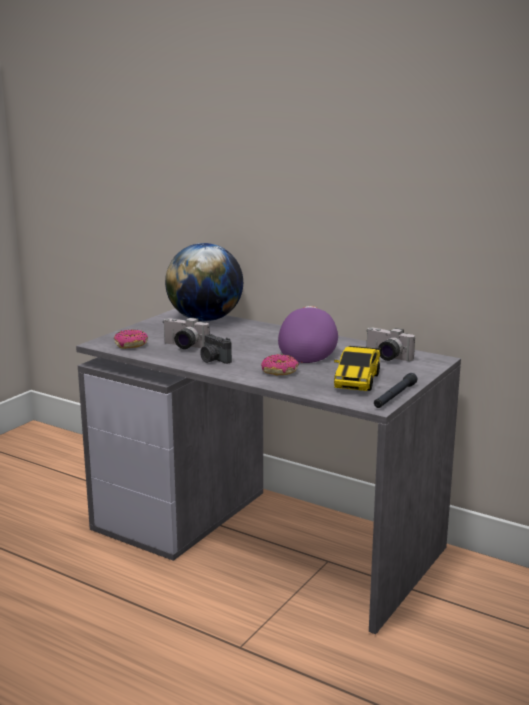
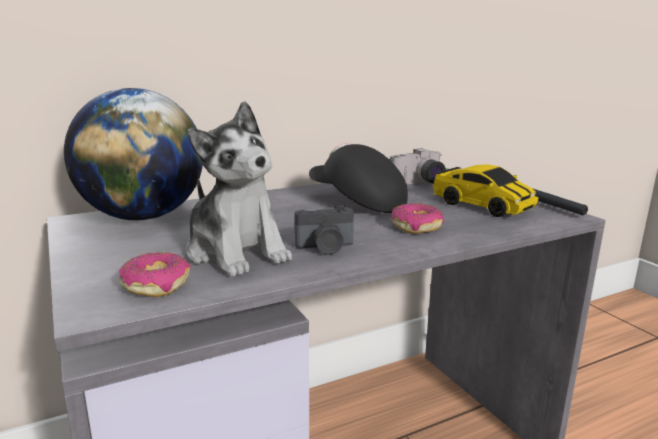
camera: 60 degrees left, 0 degrees up
(183, 346) = (236, 252): camera -> plush toy
(307, 351) = (357, 202): purple cap -> black cap

